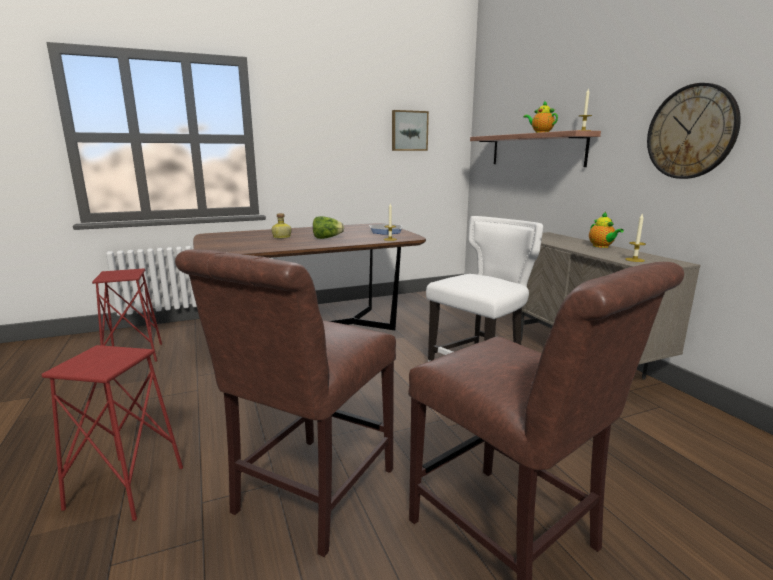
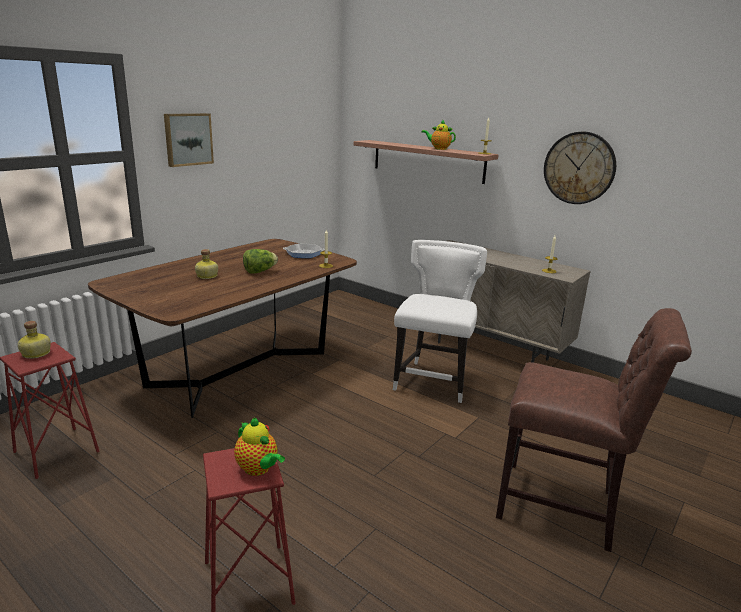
camera: 30 degrees left, 5 degrees up
(121, 272) = (36, 354): none -> bottle
(309, 495) = (411, 528): brown chair -> none
(409, 131) = (289, 133): picture -> picture (188, 139)
(602, 246) = (510, 256): teapot -> teapot (258, 469)

